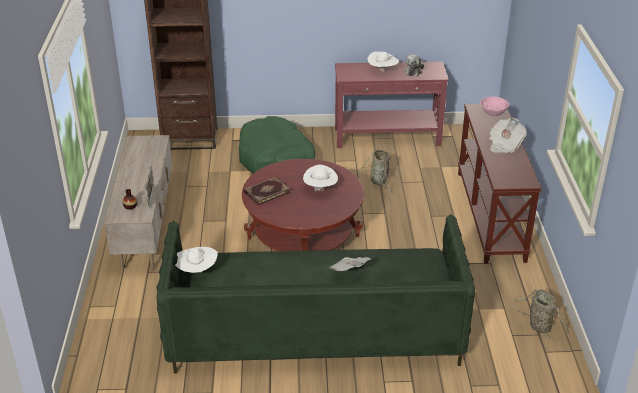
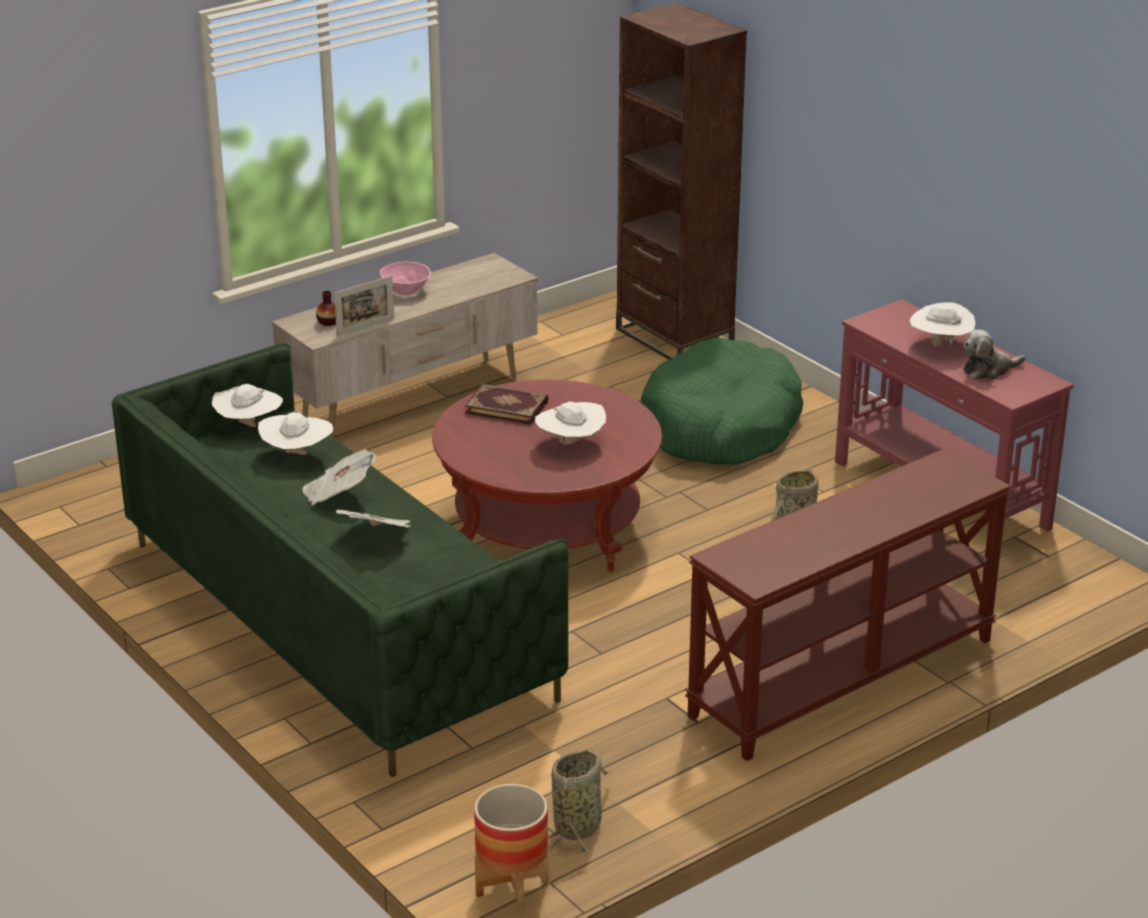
camera: 55 degrees right, 5 degrees down
(245, 267) = (297, 455): none -> white hat
(493, 113) = (952, 484): pink bowl -> pink bowl (405, 290)
(504, 145) = (852, 525): newspaper -> newspaper (338, 494)
(569, 363) = (512, 889): none -> planter

